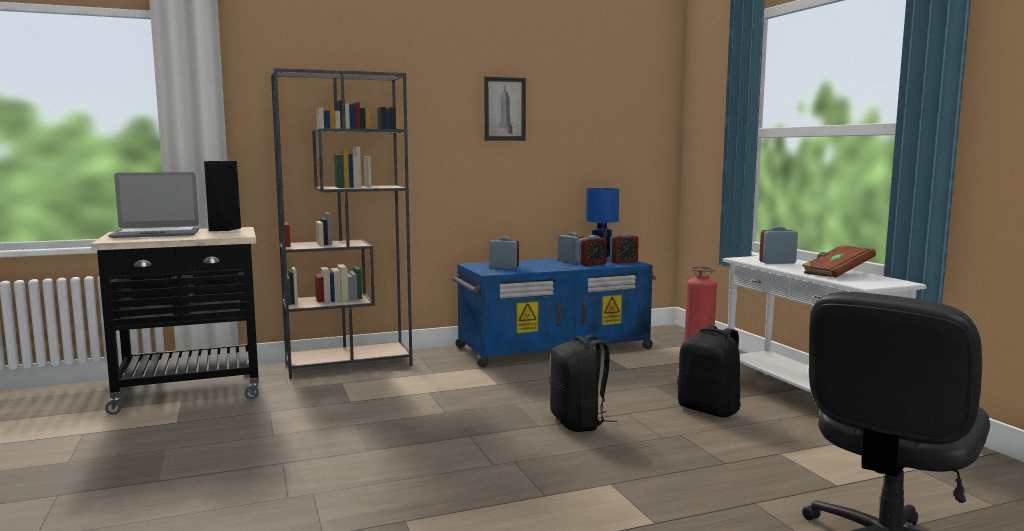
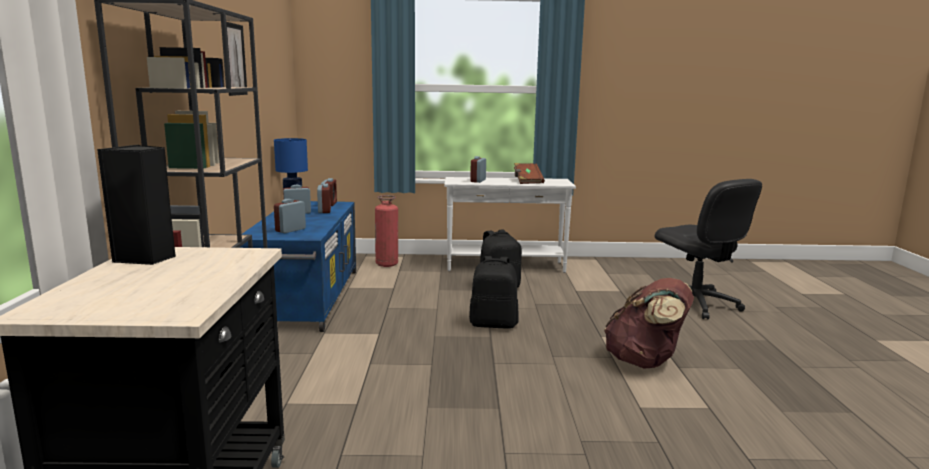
camera: 70 degrees left, 5 degrees up
(156, 234) = (132, 290): laptop -> none
(549, 518) = (645, 361): none -> brown backpack

